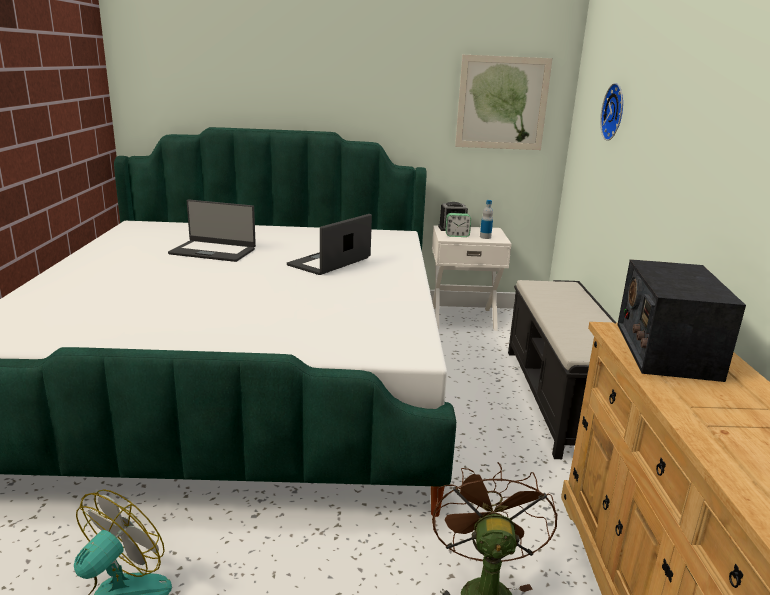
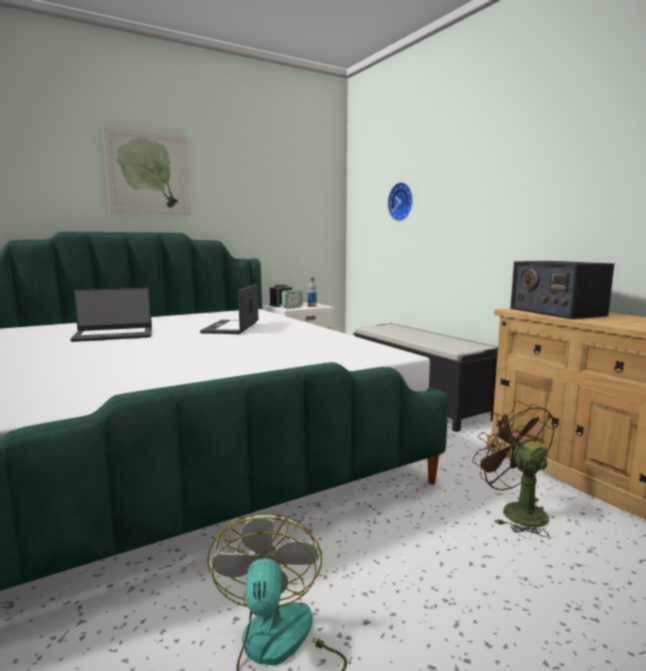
camera: 30 degrees left, 10 degrees down
(502, 103) = (302, 208): picture -> picture (148, 173)

